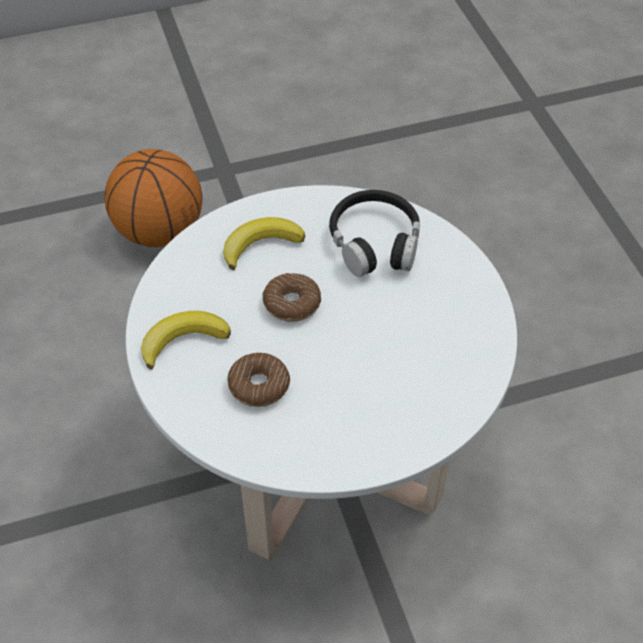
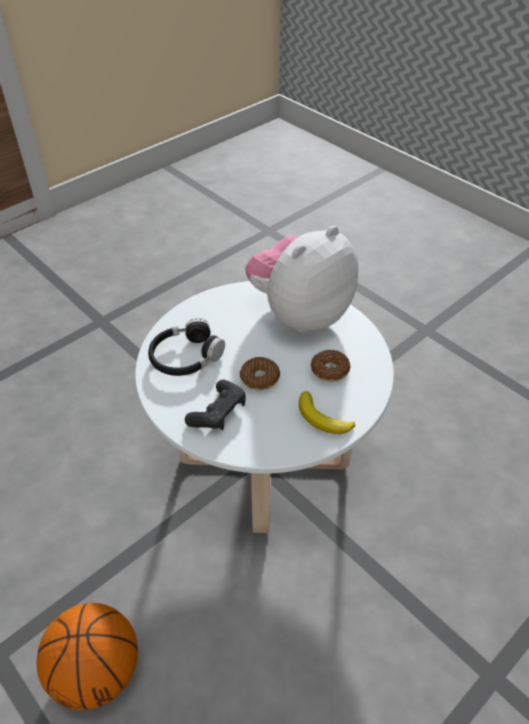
camera: 115 degrees left, 5 degrees down
(260, 245) = (218, 412): banana -> black game controller
(395, 400) = (300, 314): none -> plush toy

